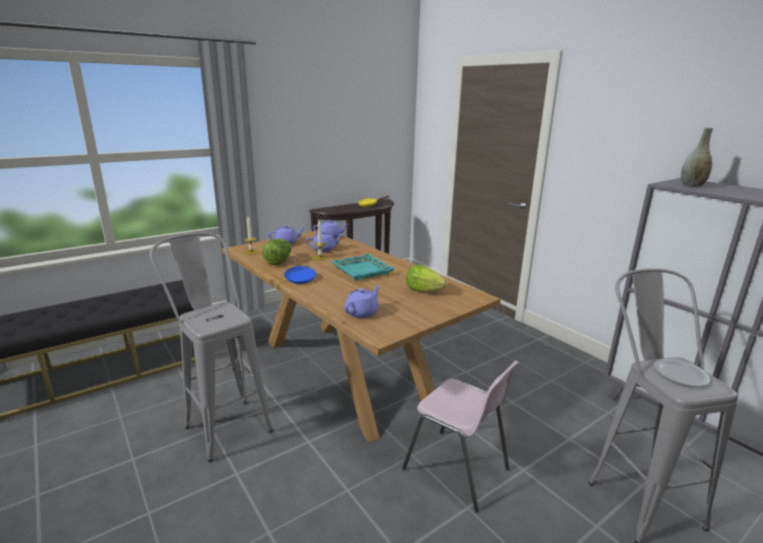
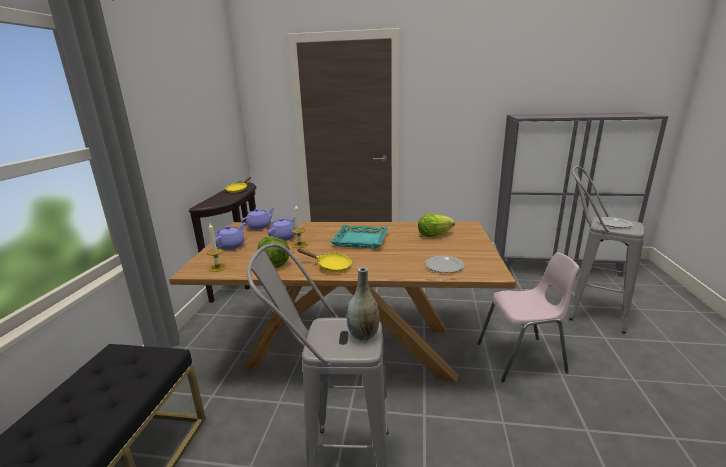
camera: 45 degrees left, 0 degrees up
(299, 278) = (330, 266): blue frying pan -> yellow frying pan
(362, 312) = (444, 266): purple teapot -> plate
(692, 185) = (533, 116): grey vase -> grey vase (363, 335)

